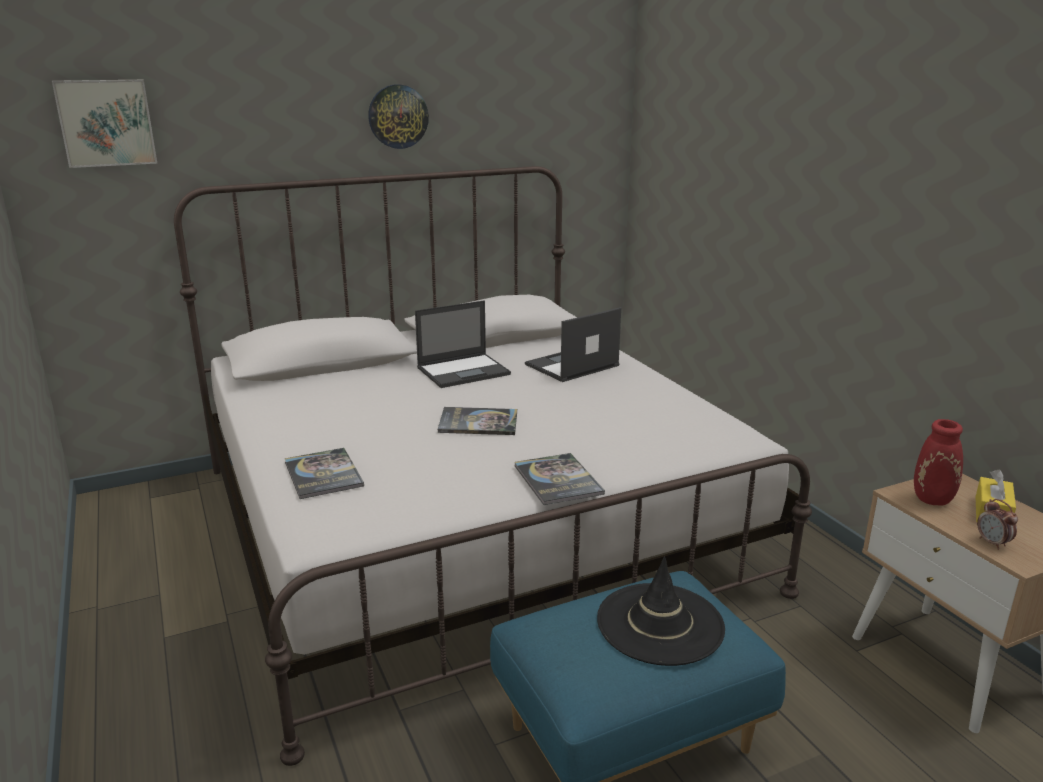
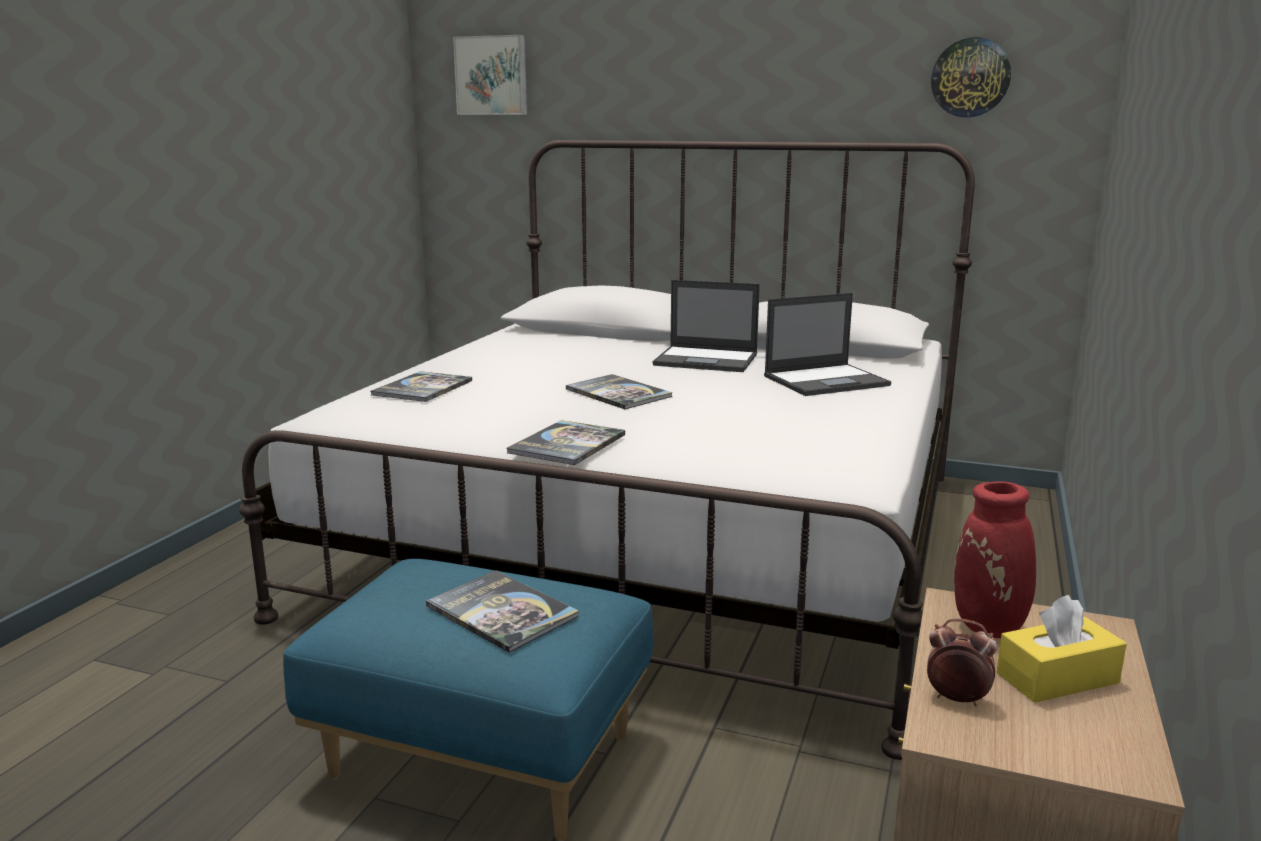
camera: 45 degrees right, 5 degrees down
(398, 116) = (765, 75): wall clock -> wall clock (970, 78)
(571, 365) = (827, 380): laptop -> laptop turned 150 degrees clockwise
(660, 624) = (502, 612): black hat -> book
(992, 543) = (956, 699): alarm clock -> alarm clock turned 90 degrees clockwise

